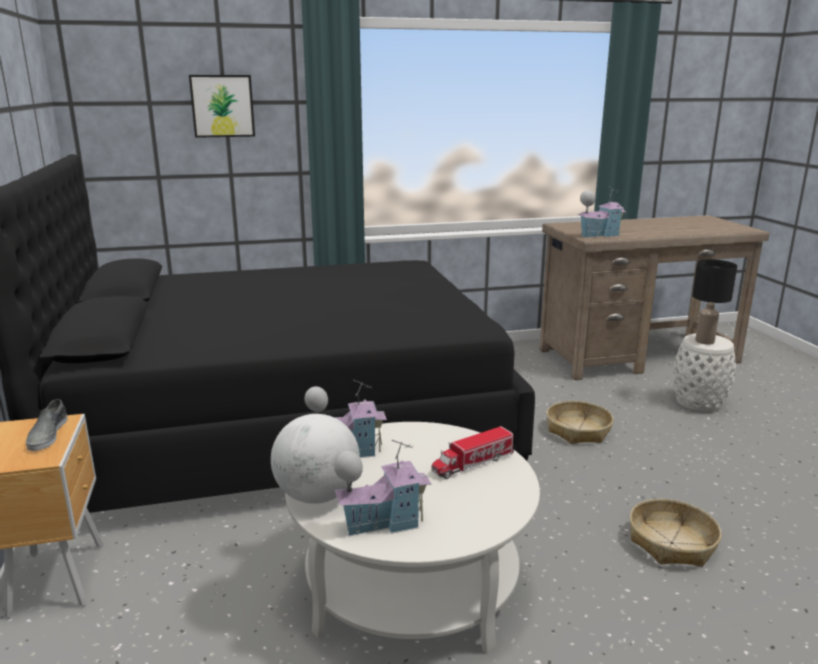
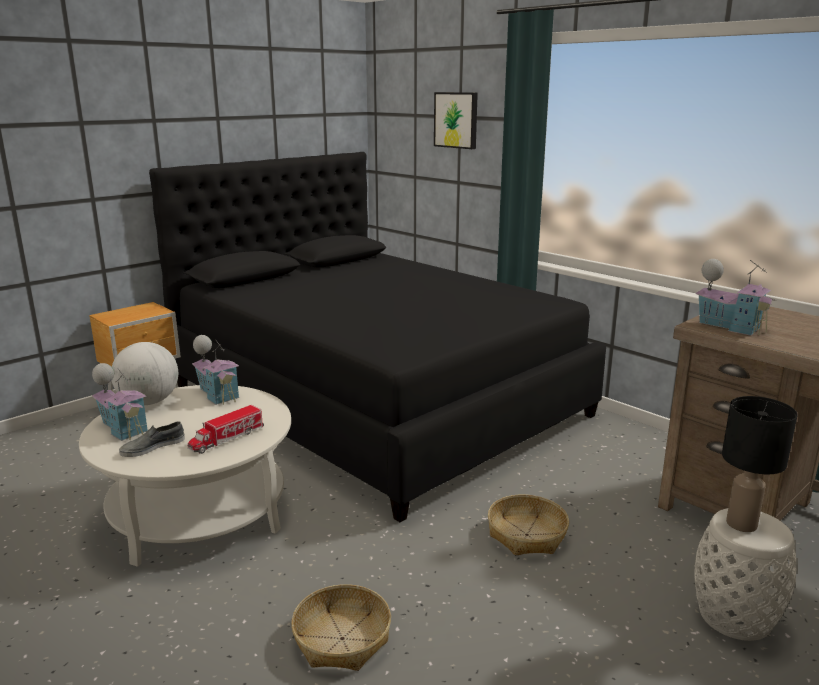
camera: 60 degrees right, 0 degrees up
(47, 434) = (143, 313): grey shoe -> grey shoe (152, 447)
(472, 463) = (227, 439): toy truck -> toy truck turned 75 degrees counterclockwise

